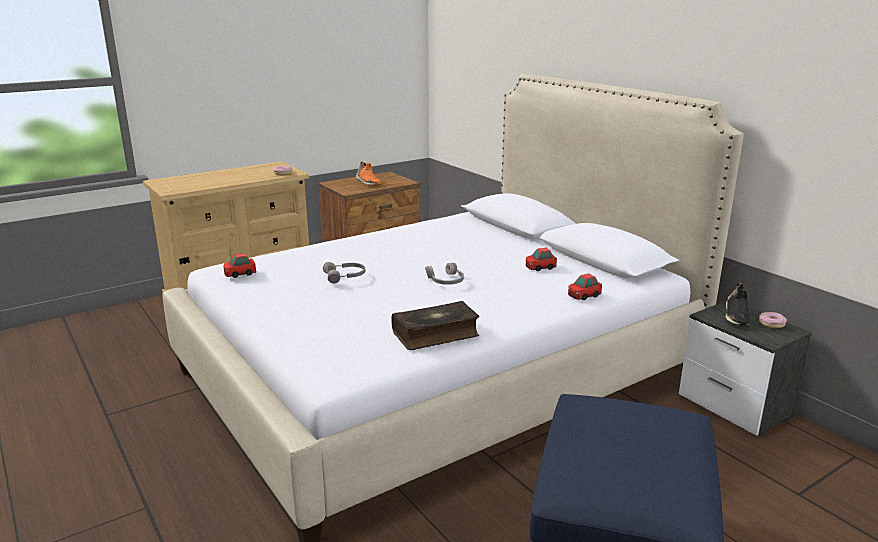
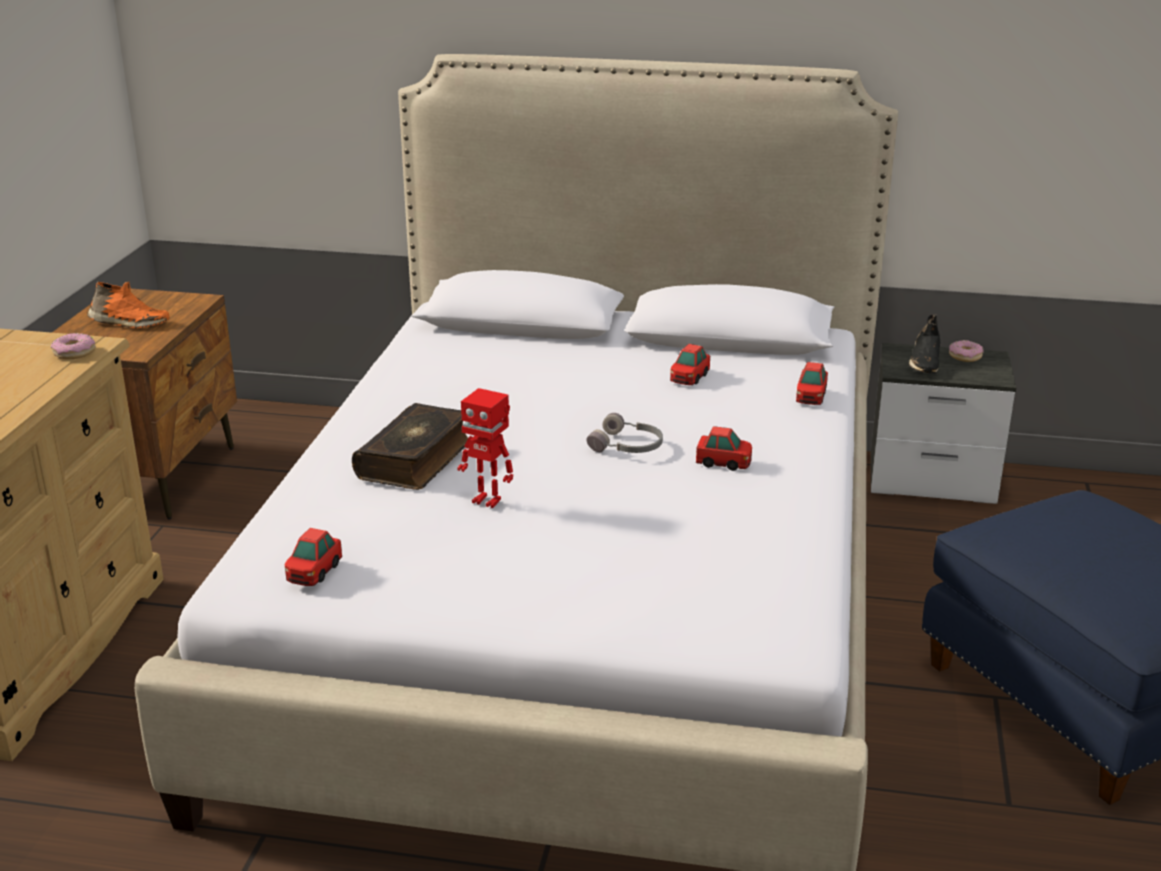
camera: 45 degrees left, 5 degrees up
(345, 276) = (488, 500): grey headphones -> toy robot
(436, 334) = (774, 525): book -> book (416, 460)
(472, 303) = (724, 463): none -> toy car
(735, 317) = (924, 362): black shoe -> black shoe turned 45 degrees clockwise

